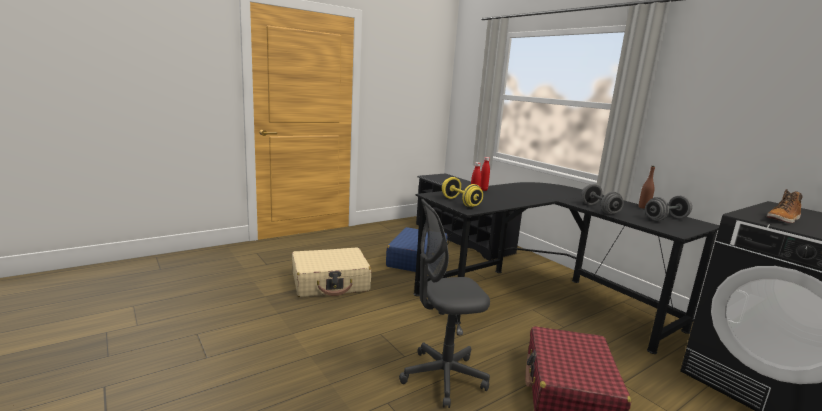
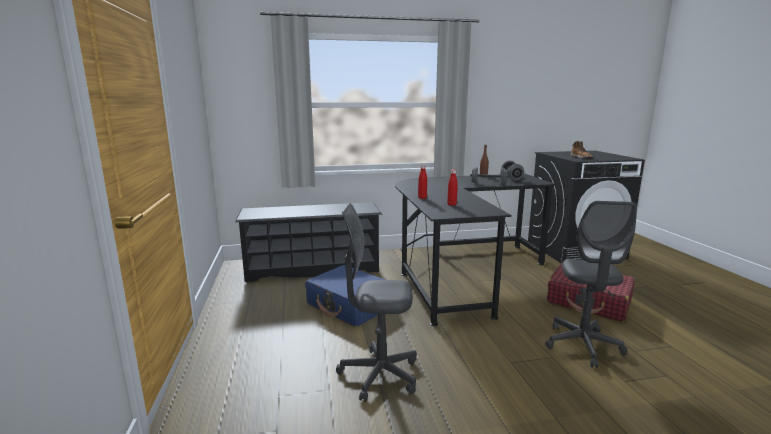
camera: 65 degrees left, 0 degrees up
(330, 282) = (379, 375): beige suitcase -> grey office chair
(460, 202) = (468, 210): yellow dumbbell -> none

